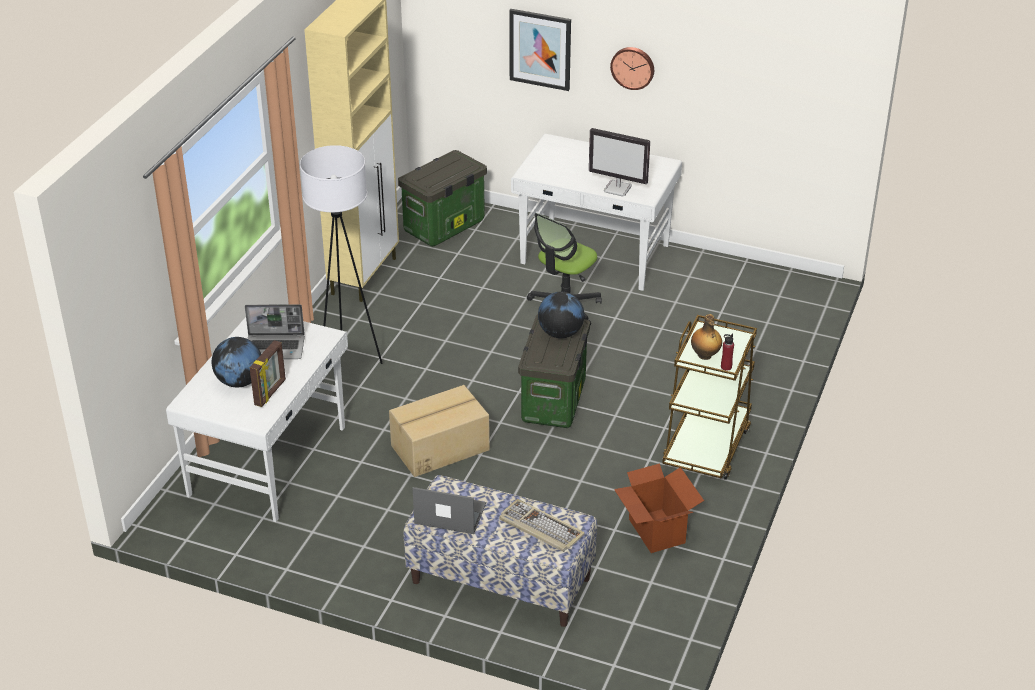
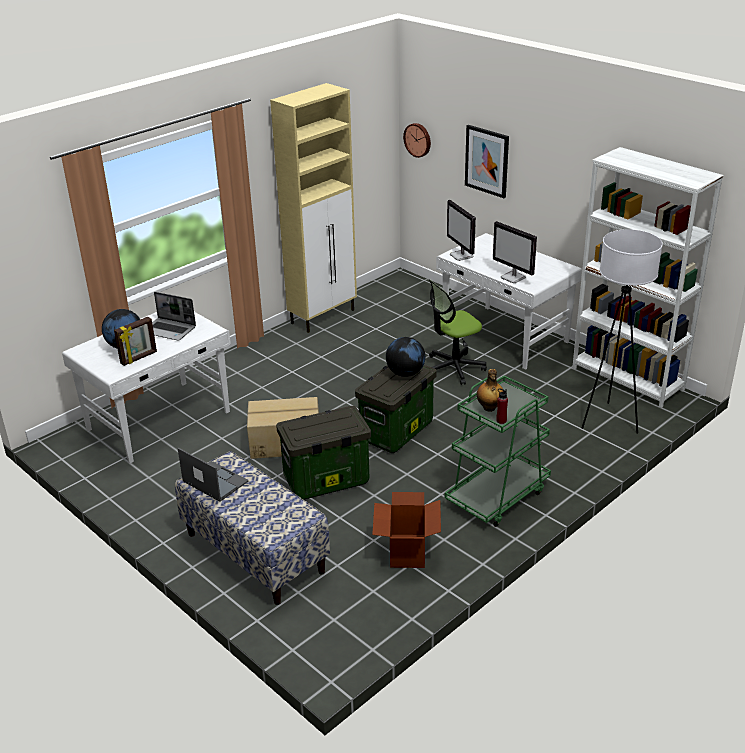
camera: 25 degrees right, 5 degrees down
(348, 356) = (270, 365): white floor lamp -> white floor lamp (609, 420)
(444, 227) = (404, 297): storage box -> storage box (325, 481)
(539, 528) = (274, 511): keyboard -> none
(540, 171) = (462, 256): none -> monitor
(633, 67) = (551, 182): wall clock -> wall clock (418, 139)
(706, 446) = (497, 496): brown cart -> green cart
(756, 277) = (627, 379): none -> white bookcase

